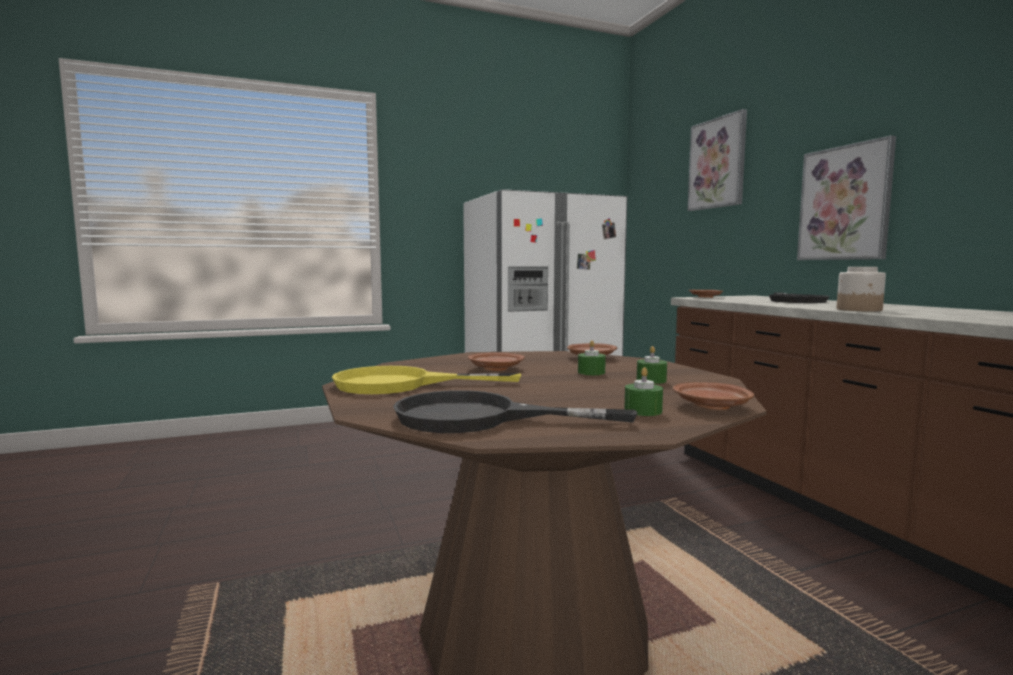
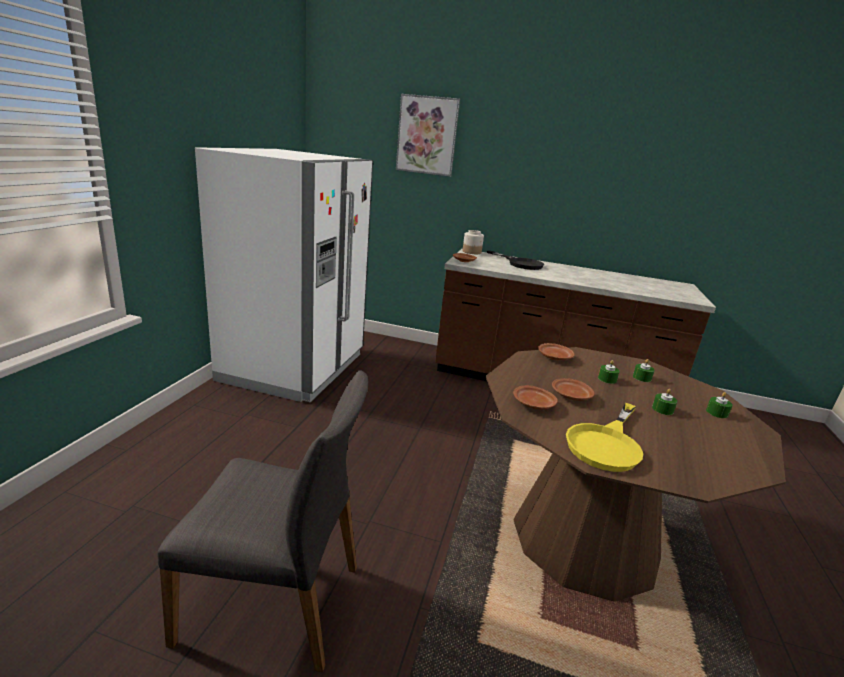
camera: 55 degrees left, 15 degrees up
(261, 509) = (275, 601): none -> grey chair
(478, 418) = (720, 456): black frying pan -> none
(565, 392) = (662, 409): none -> green candle
(711, 406) = (712, 395): brown plate -> brown plate (533, 404)
(845, 203) = (536, 195): picture -> none
(859, 310) = (592, 283): jar -> jar (472, 252)

